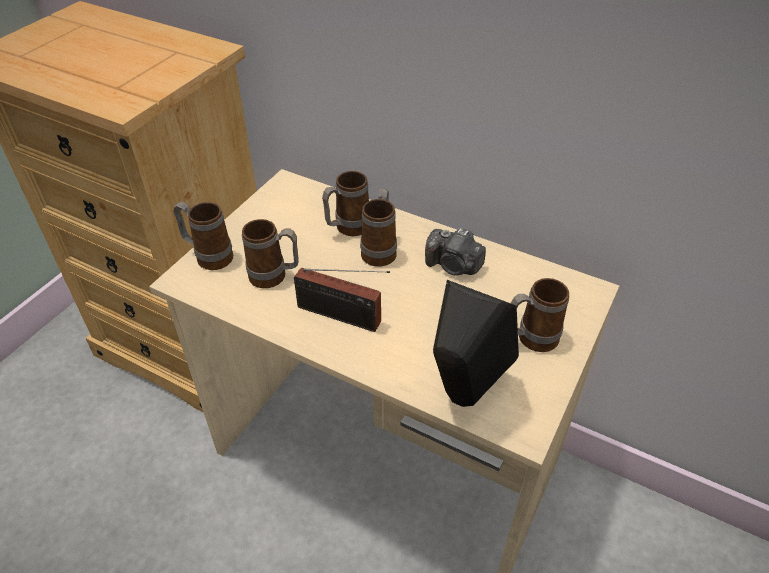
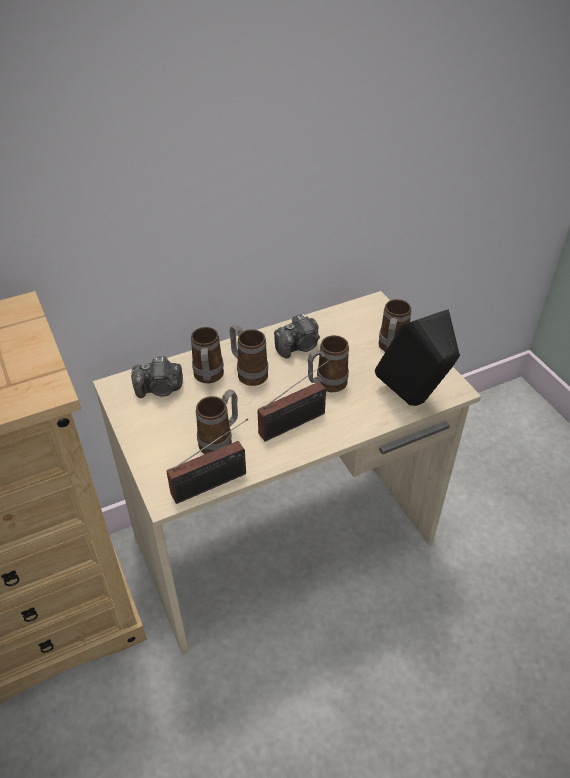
camera: 55 degrees left, 0 degrees up
(208, 256) = (156, 470): mug -> mug (326, 385)
(219, 299) = (213, 483): none -> radio
(306, 208) = (160, 389): none -> camera

